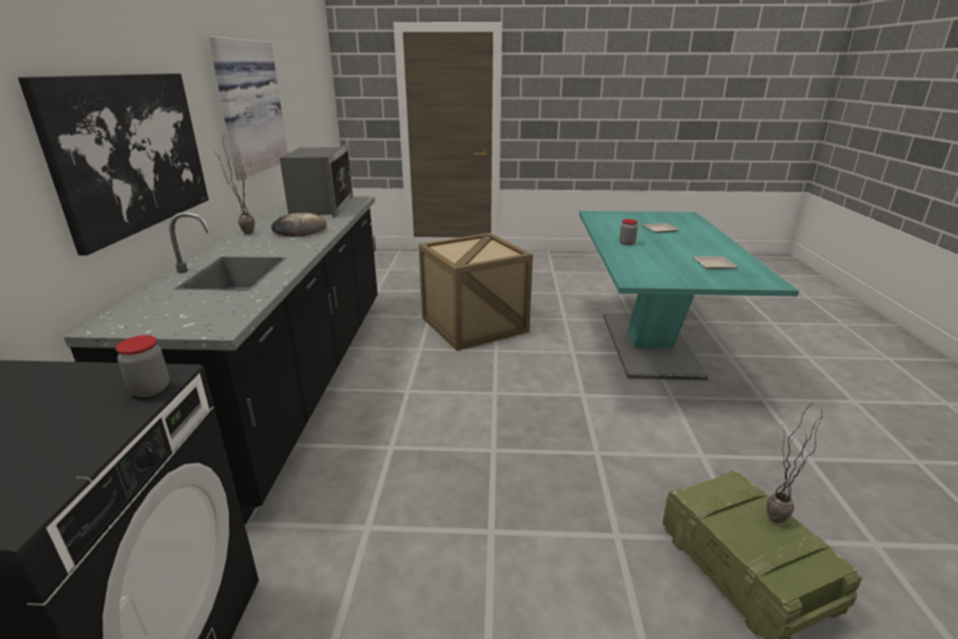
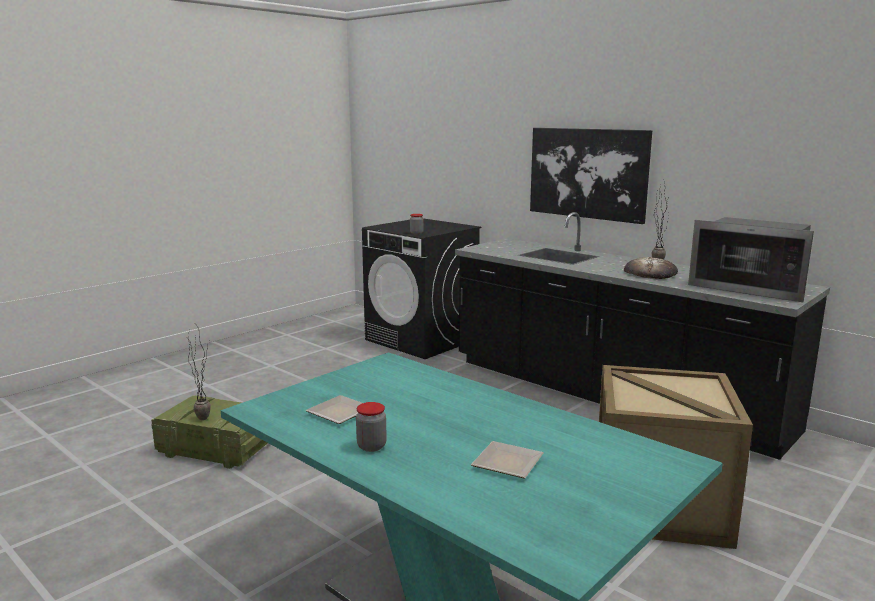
camera: 130 degrees right, 10 degrees down
(247, 107) = (767, 168): picture -> none
(627, 243) = (485, 407): jar -> jar (371, 446)

